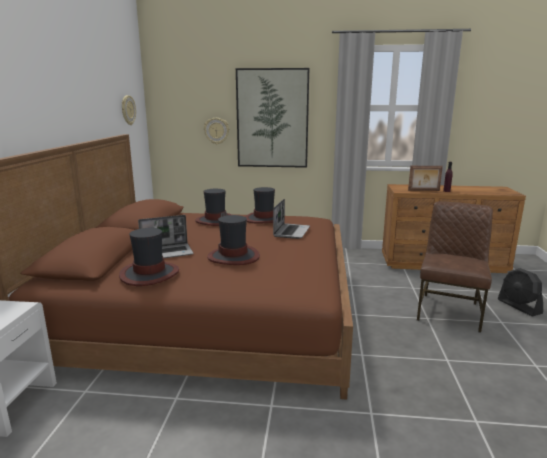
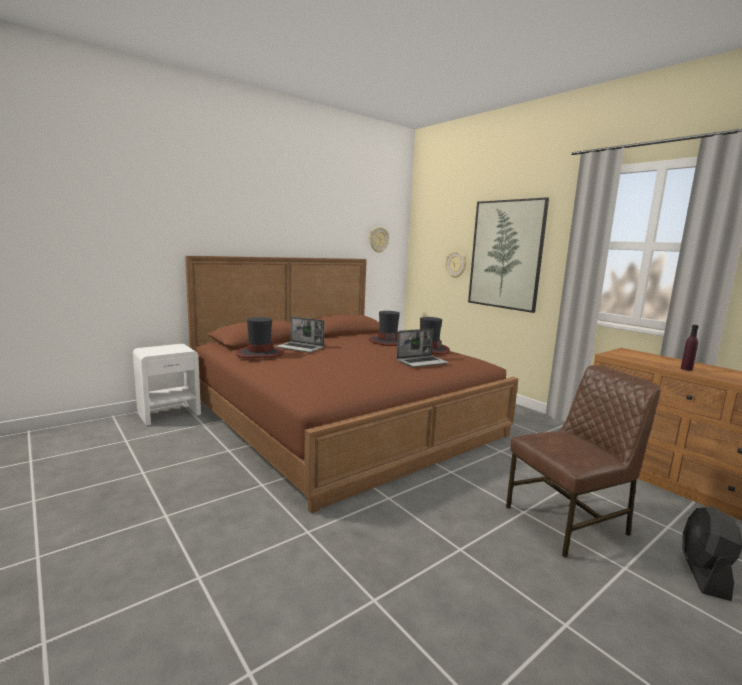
camera: 45 degrees right, 5 degrees down
(234, 256) = (330, 361): hat -> none
(424, 190) = (649, 361): picture frame -> none

